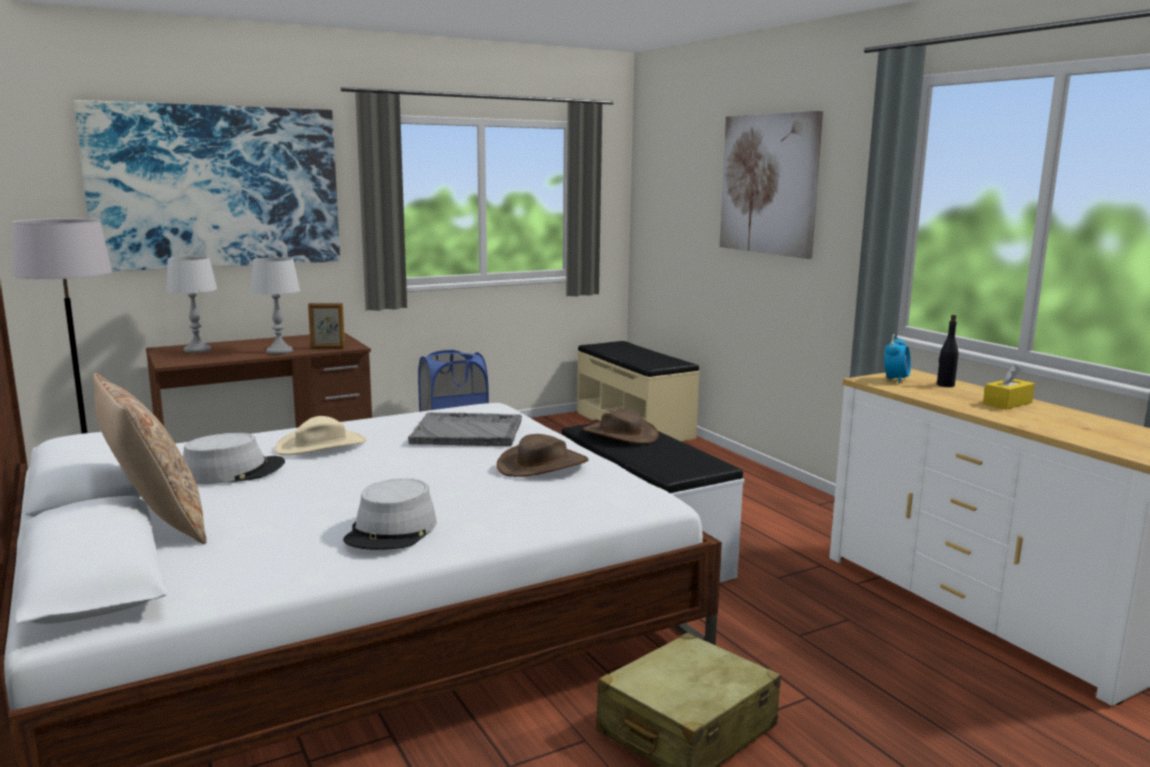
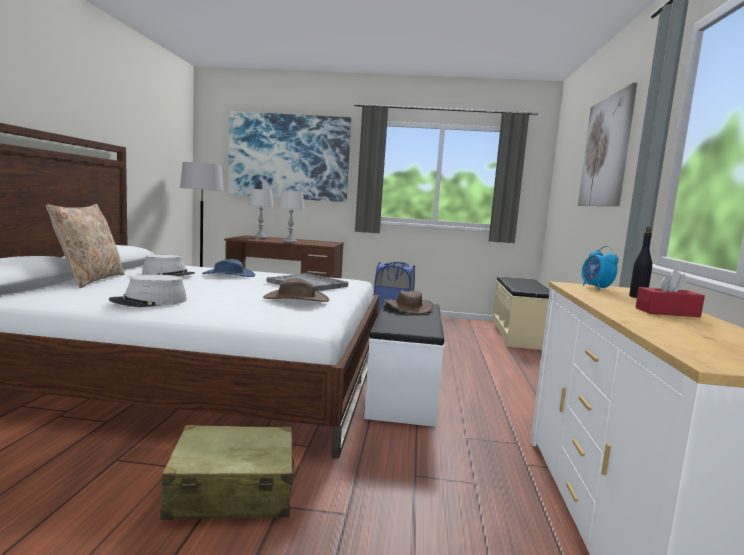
camera: 35 degrees right, 5 degrees down
(321, 445) = (229, 275): beige hat -> blue hat
(327, 348) = (314, 244): picture frame -> none
(895, 380) = (596, 288): alarm clock -> alarm clock turned 105 degrees clockwise
(1007, 403) = (667, 312): yellow tissue box -> red tissue box

